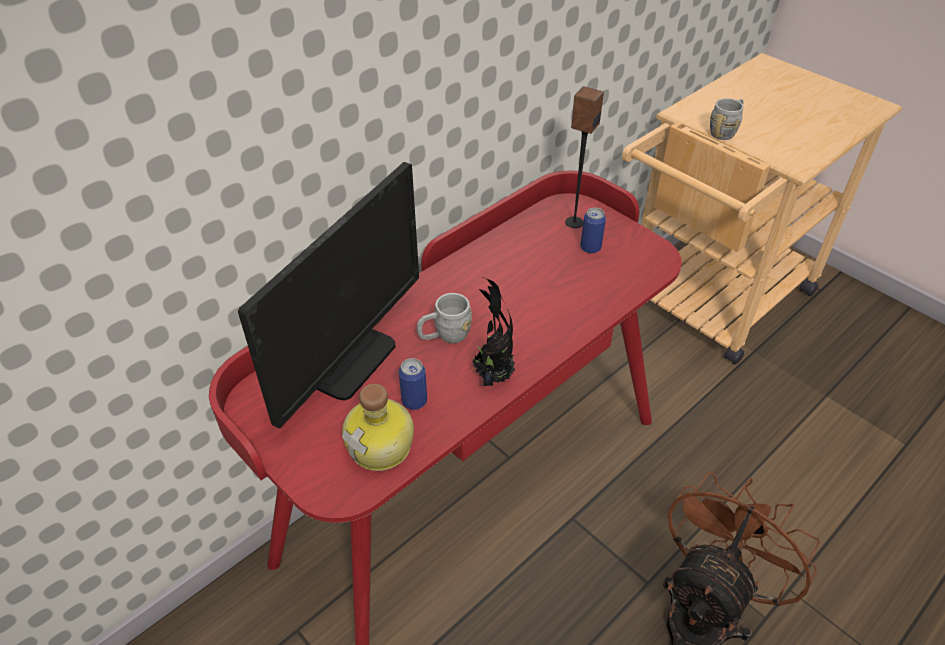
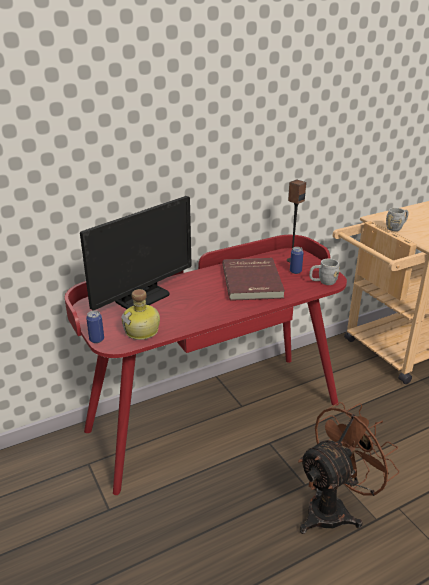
camera: 15 degrees right, 15 degrees down
(414, 401) = (168, 317): can -> can (96, 339)
(445, 336) = (196, 295): grey mug -> grey mug (323, 282)
(491, 376) = (213, 313): potted plant -> none
(530, 284) = (253, 281): none -> red book

